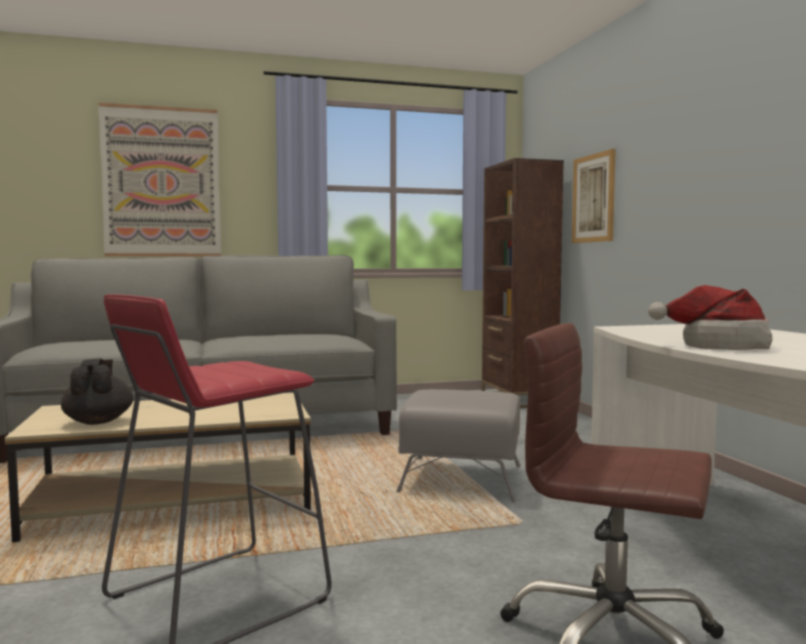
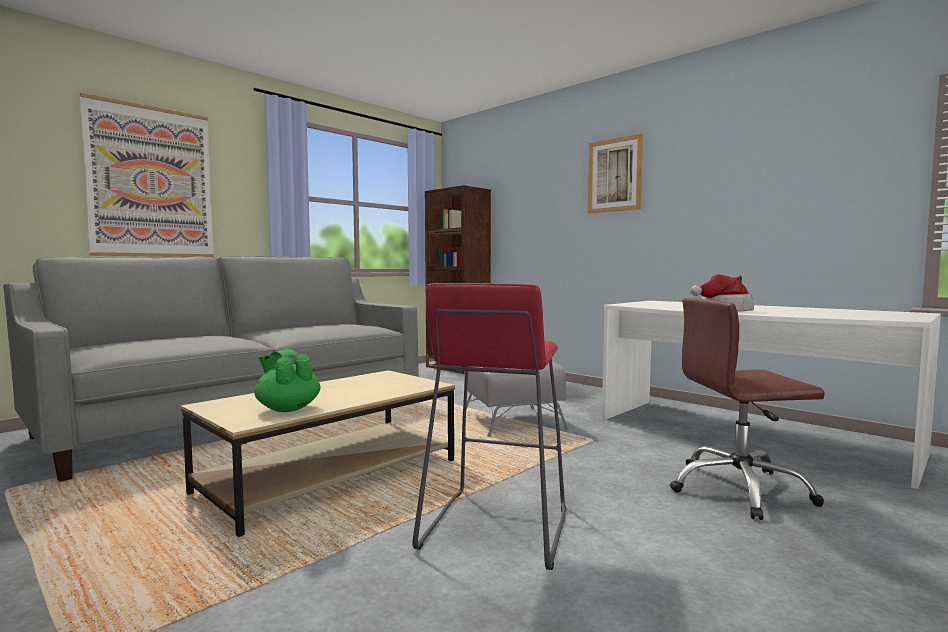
camera: 30 degrees left, 0 degrees up
(98, 421) = (287, 409): black teapot -> green teapot
(593, 198) = (521, 218): picture -> picture (614, 175)

